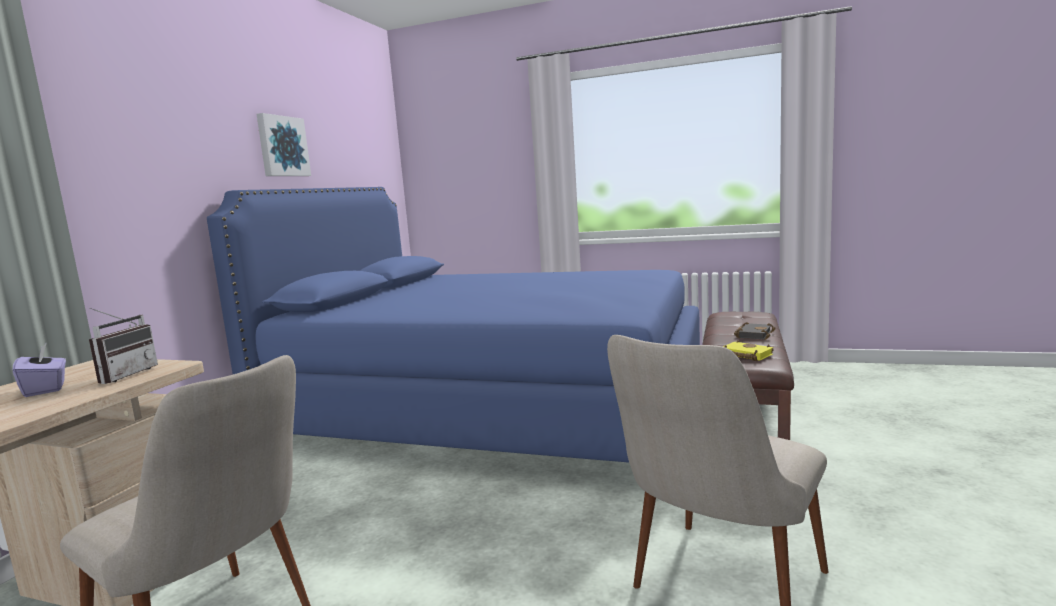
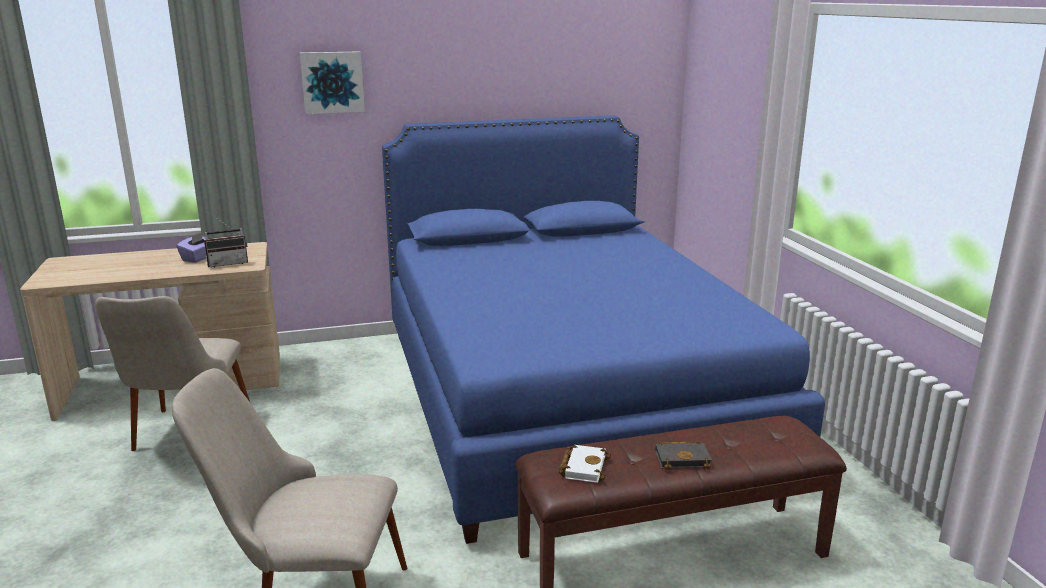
camera: 55 degrees right, 10 degrees up
(282, 146) = (483, 78): picture -> picture (332, 82)
(744, 355) = (583, 467): yellow book -> white book

